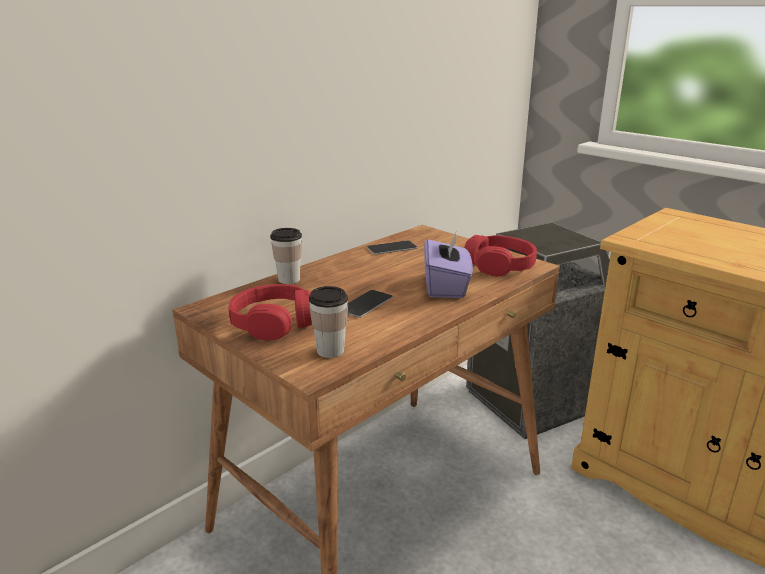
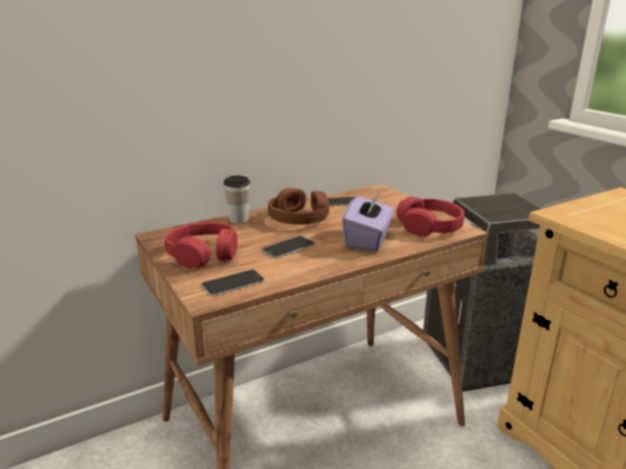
camera: 15 degrees right, 0 degrees up
(330, 350) = (233, 283): cup -> phone
(357, 271) = (299, 218): none -> brown headphones

